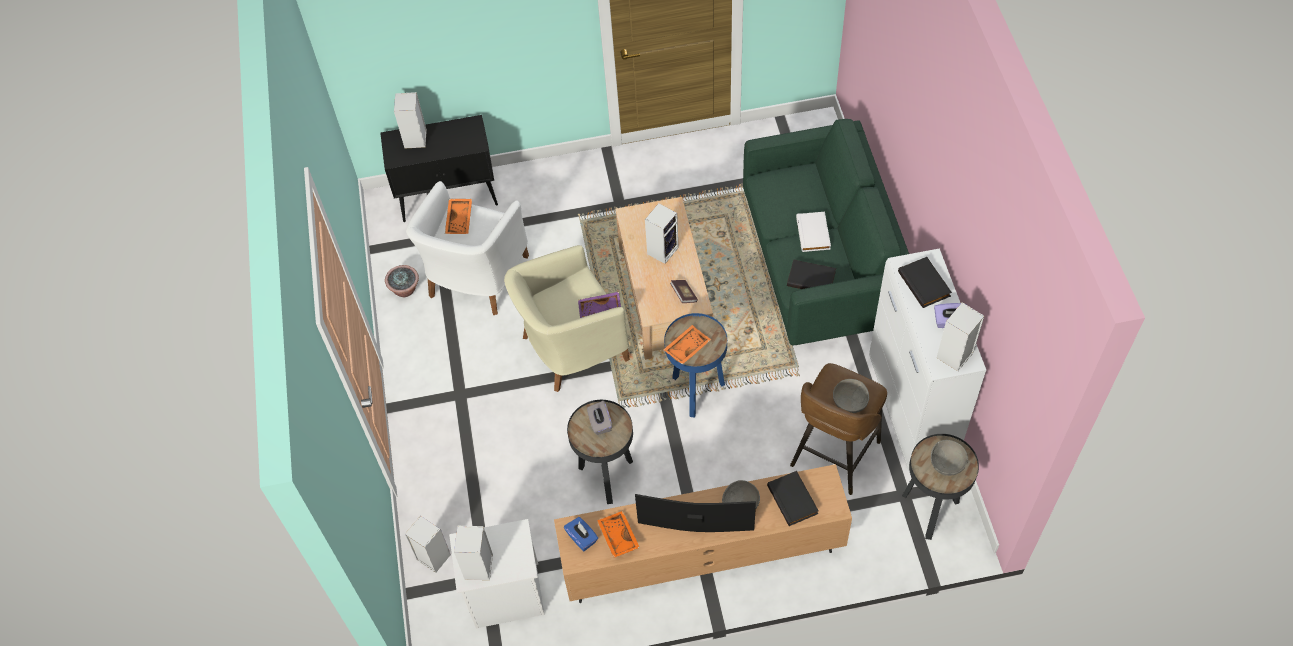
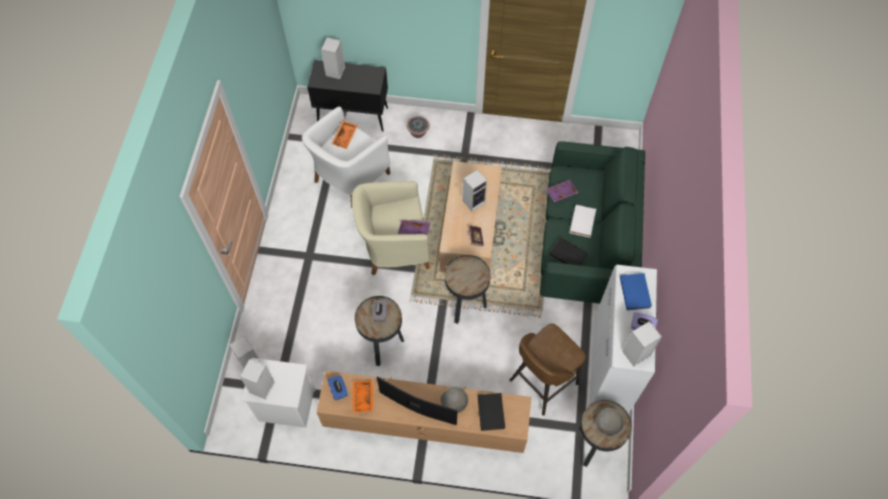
camera: 15 degrees right, 5 degrees up
(405, 290) = (301, 171): potted plant -> potted plant (418, 133)
(686, 347) = (459, 278): orange tray -> none
(696, 393) = (465, 307): blue side table -> black side table
(771, 205) = (561, 192): none -> purple tray
(849, 402) = (555, 357): grey bowl -> none
(925, 284) = (635, 293): black book -> blue book

